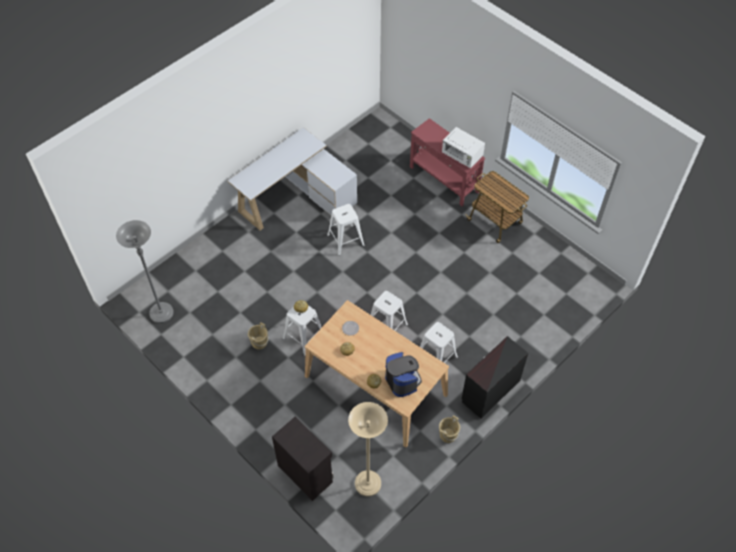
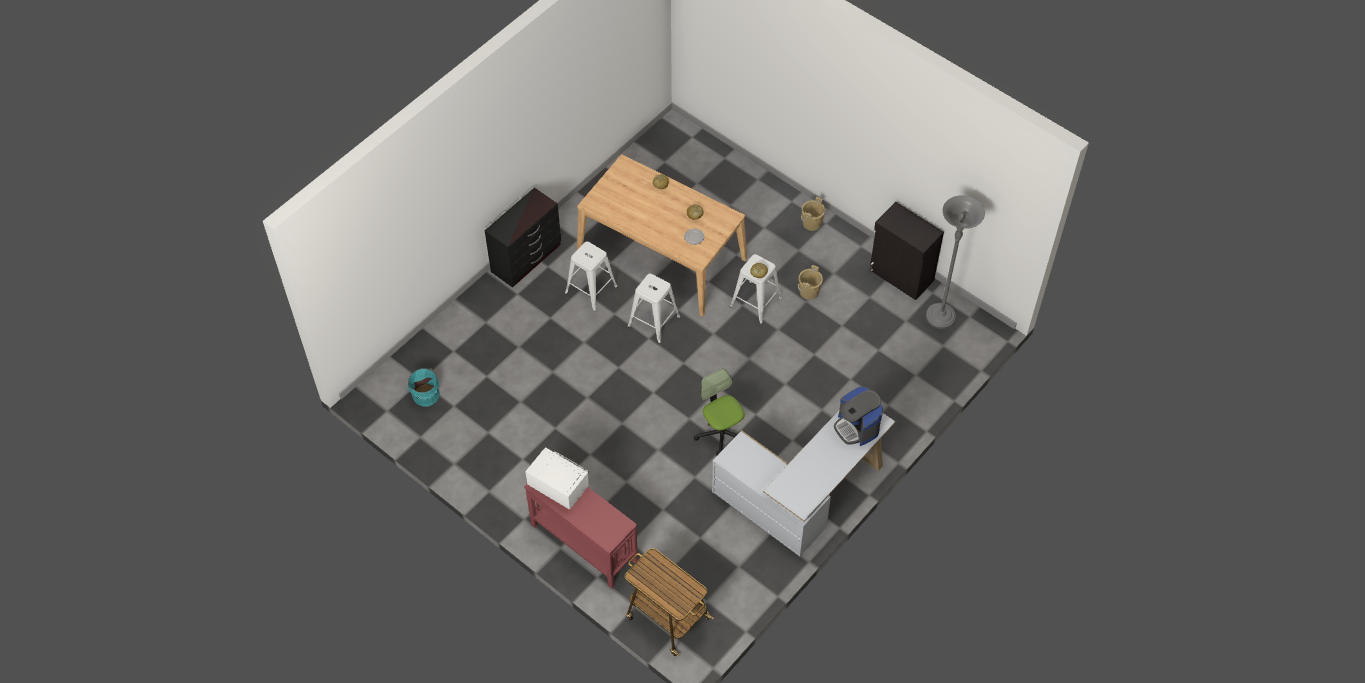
camera: 175 degrees right, 0 degrees up
(305, 473) = (728, 166): black cabinet -> black cabinet (901, 276)
(345, 240) = (721, 433): white stool -> office chair
(368, 484) = (661, 161): beige floor lamp -> none
(402, 380) = (629, 187): coffee machine -> coffee machine (857, 427)
(448, 435) = (576, 211): beige bucket -> beige bucket (812, 223)
(495, 222) = (509, 477): cart -> cart (667, 617)
(561, 283) = (425, 394): none -> turquoise bucket

